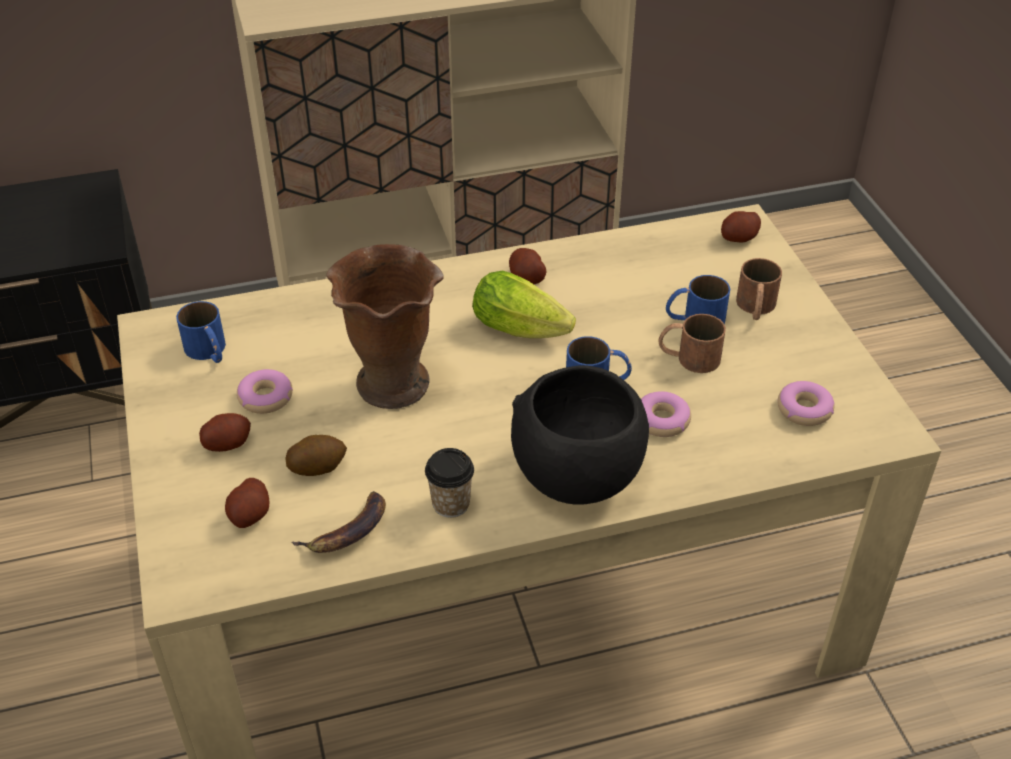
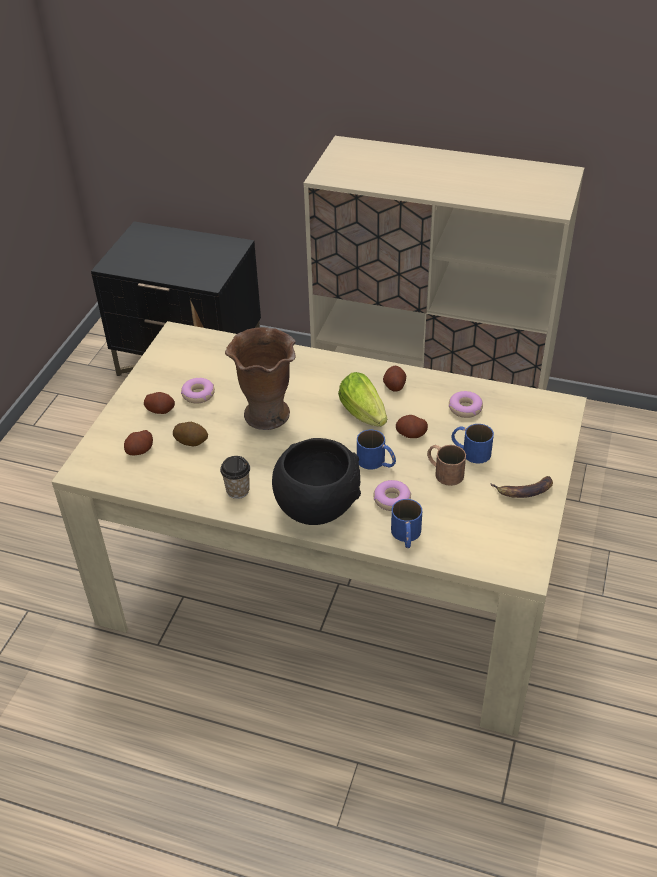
camera: 35 degrees right, 0 degrees up
(209, 352) = (192, 359): blue mug -> blue mug (406, 536)
(348, 531) = (176, 480): banana -> banana (524, 491)
(739, 238) = (550, 414): potato -> potato (411, 434)
(755, 308) = (515, 460): brown mug -> none
(804, 410) = (483, 532): donut -> donut (465, 408)

